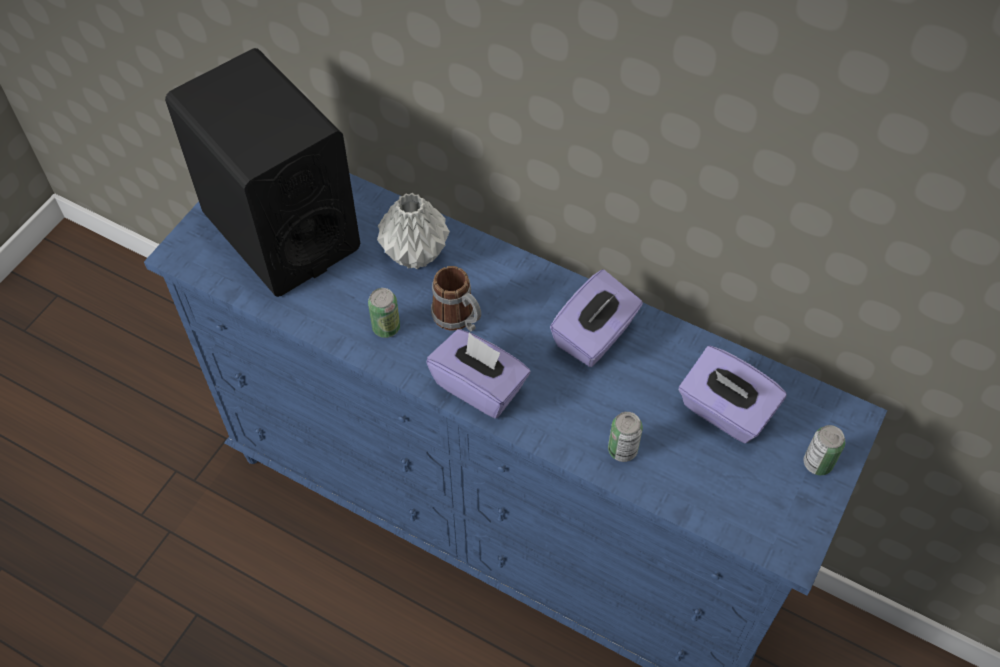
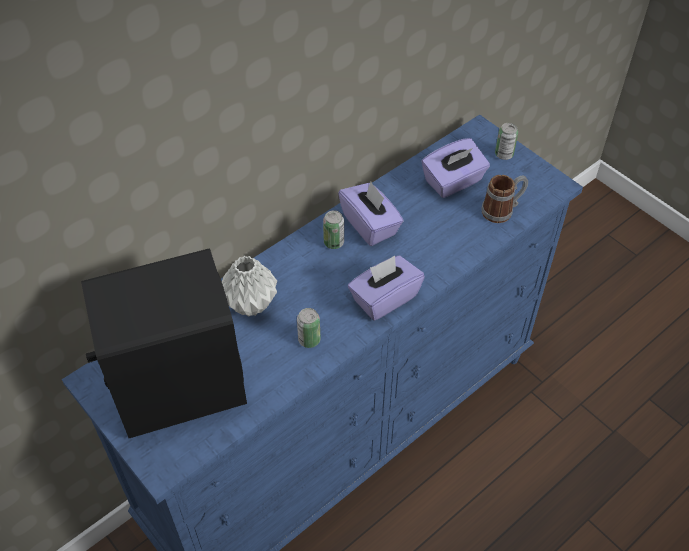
camera: 70 degrees left, 5 degrees down
(459, 319) = (322, 294): mug -> mug (502, 210)
(622, 450) = (463, 238): can -> can (333, 242)

